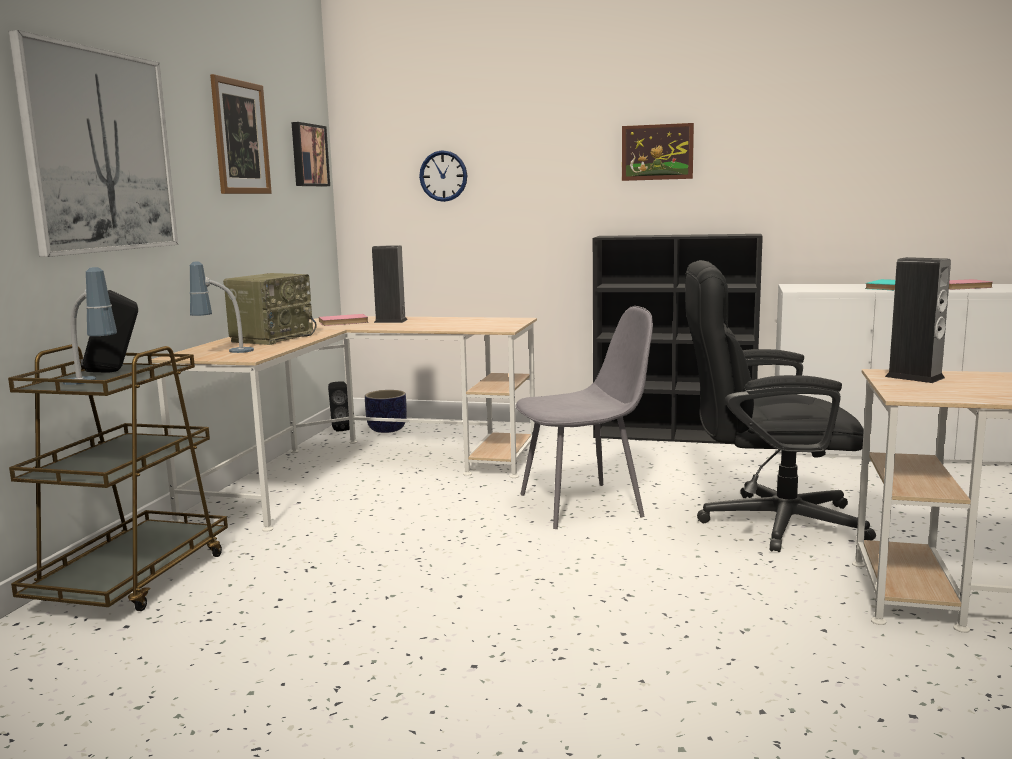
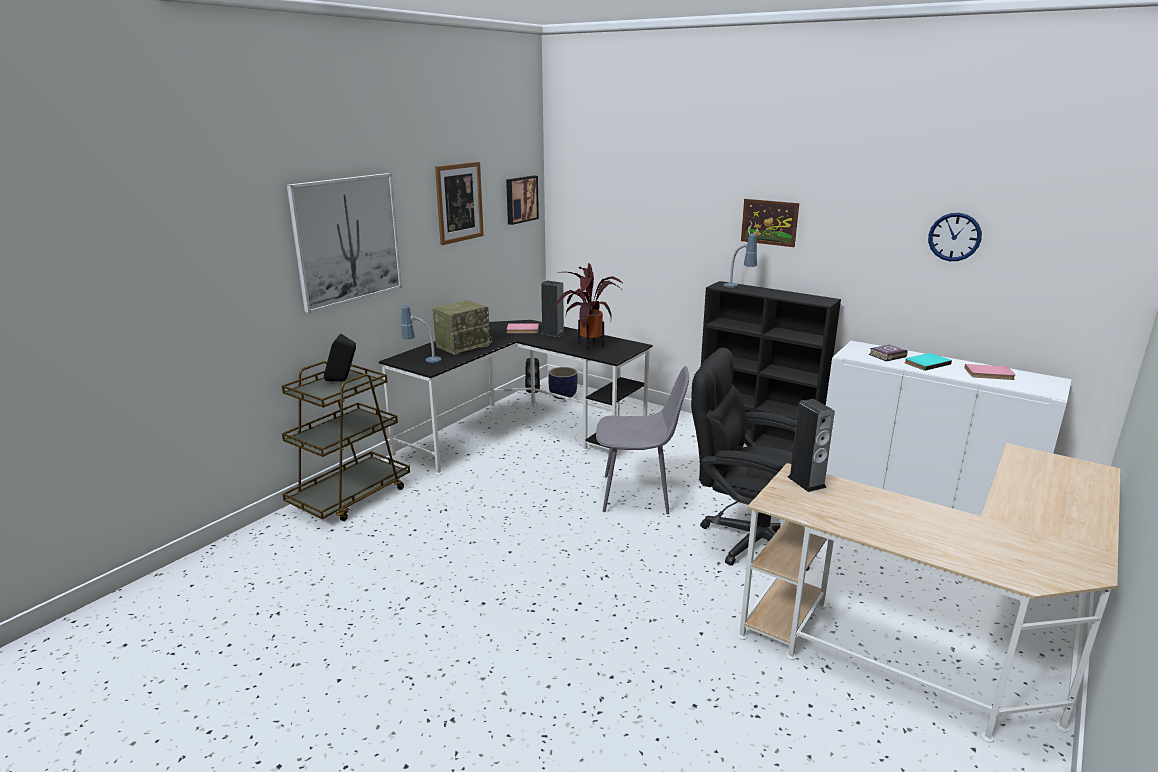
camera: 20 degrees right, 10 degrees up
(93, 383) = (324, 393): table lamp -> table lamp (738, 287)
(358, 471) = (519, 433): beige desk -> black desk
(443, 176) = (616, 219): wall clock -> wall clock (954, 237)
(452, 324) = (587, 345): none -> potted plant
(837, 287) = (886, 355): none -> book

